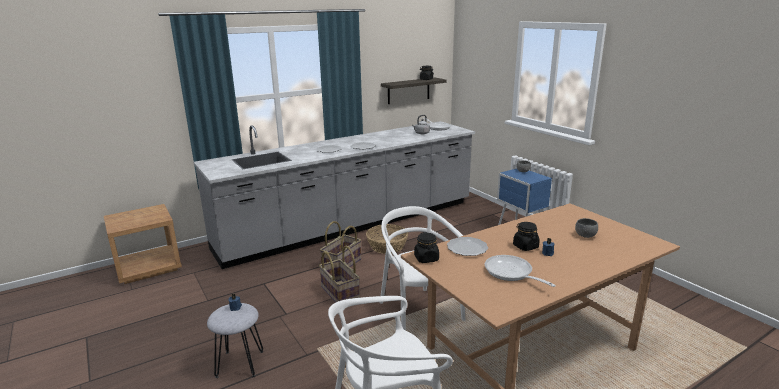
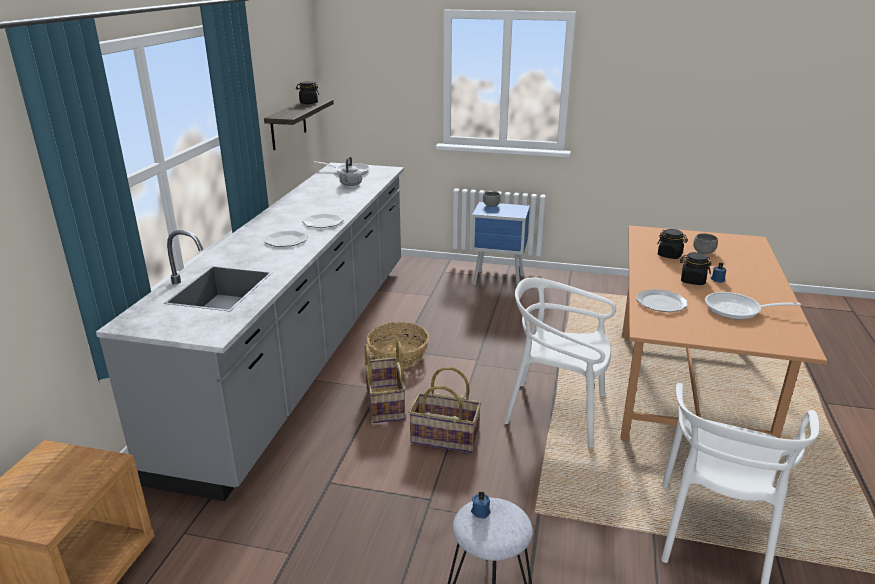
camera: 45 degrees left, 5 degrees up
(426, 258) = (658, 329): black jar -> black jar (670, 255)

